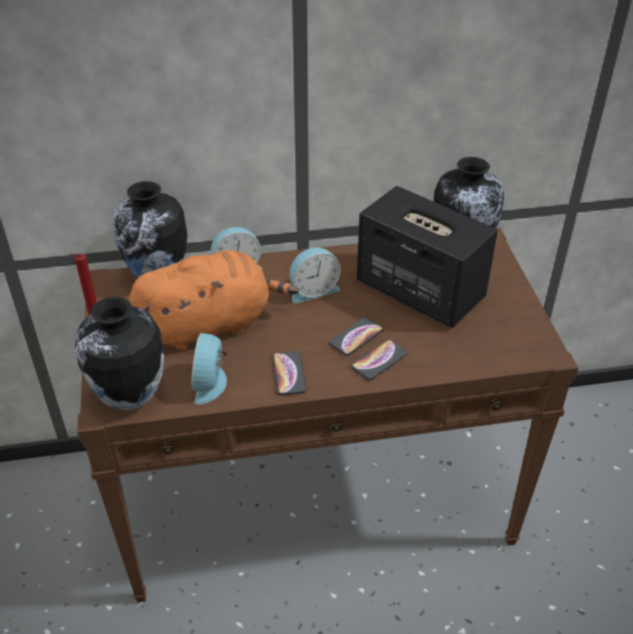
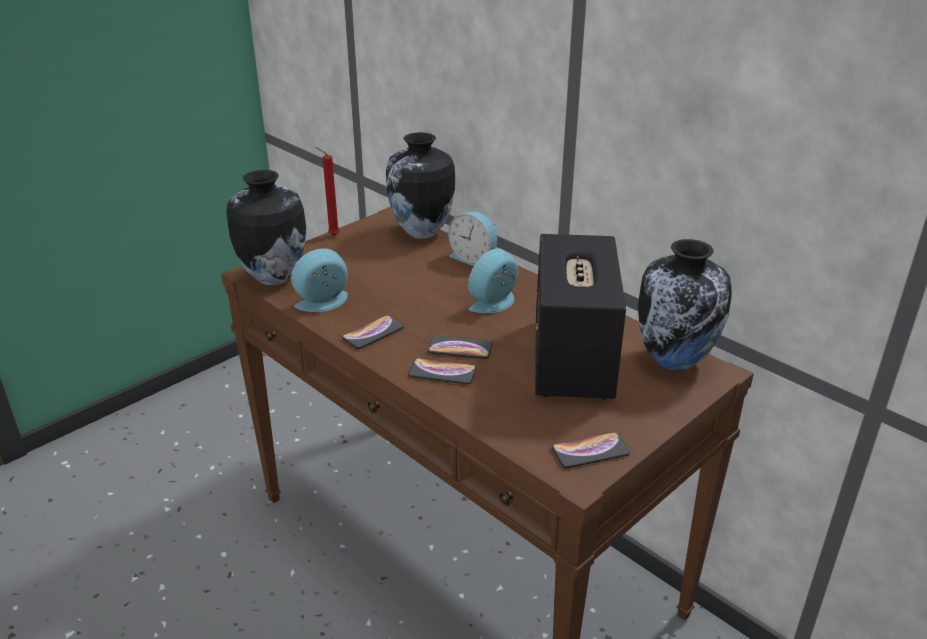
camera: 55 degrees right, 10 degrees down
(211, 324) = (392, 276): orange plush toy -> none
(313, 290) = (496, 303): alarm clock -> alarm clock turned 105 degrees clockwise
(525, 335) = (590, 451): none -> phone

